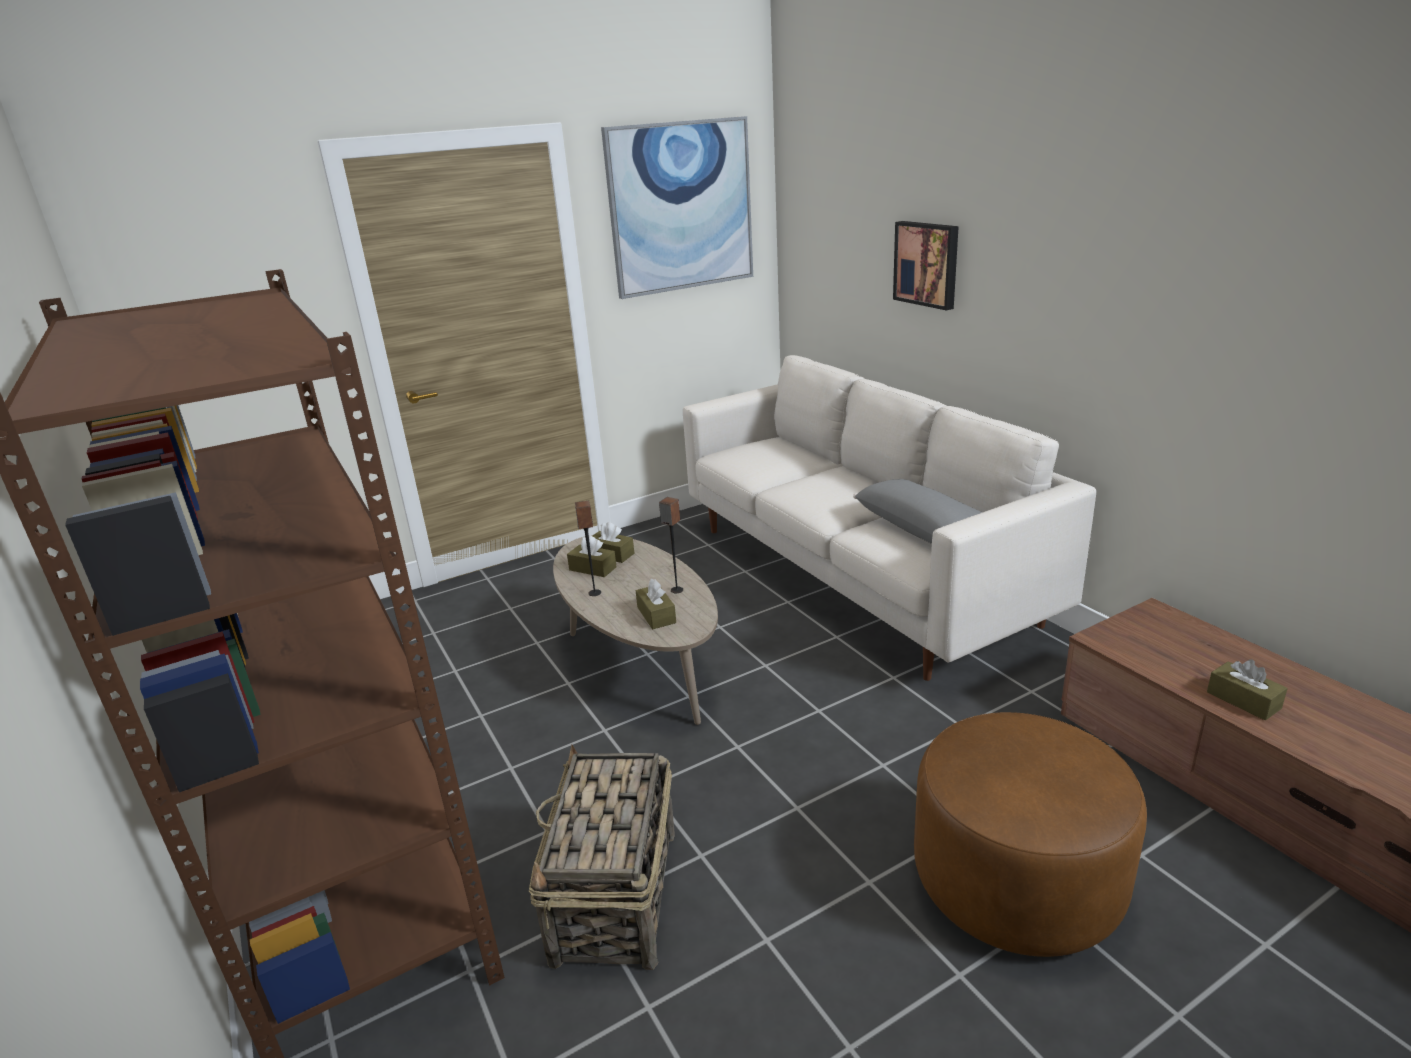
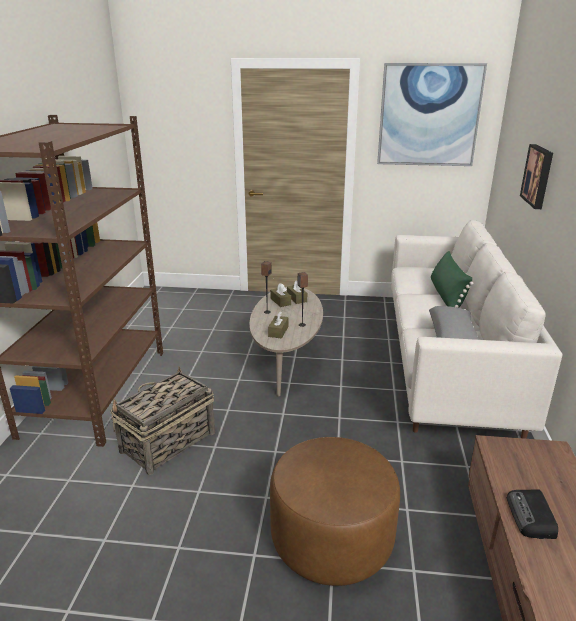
camera: 35 degrees right, 0 degrees up
(826, 473) = (447, 296): none -> green pillow
(1243, 700) = (531, 517): brown tissue box -> radio

